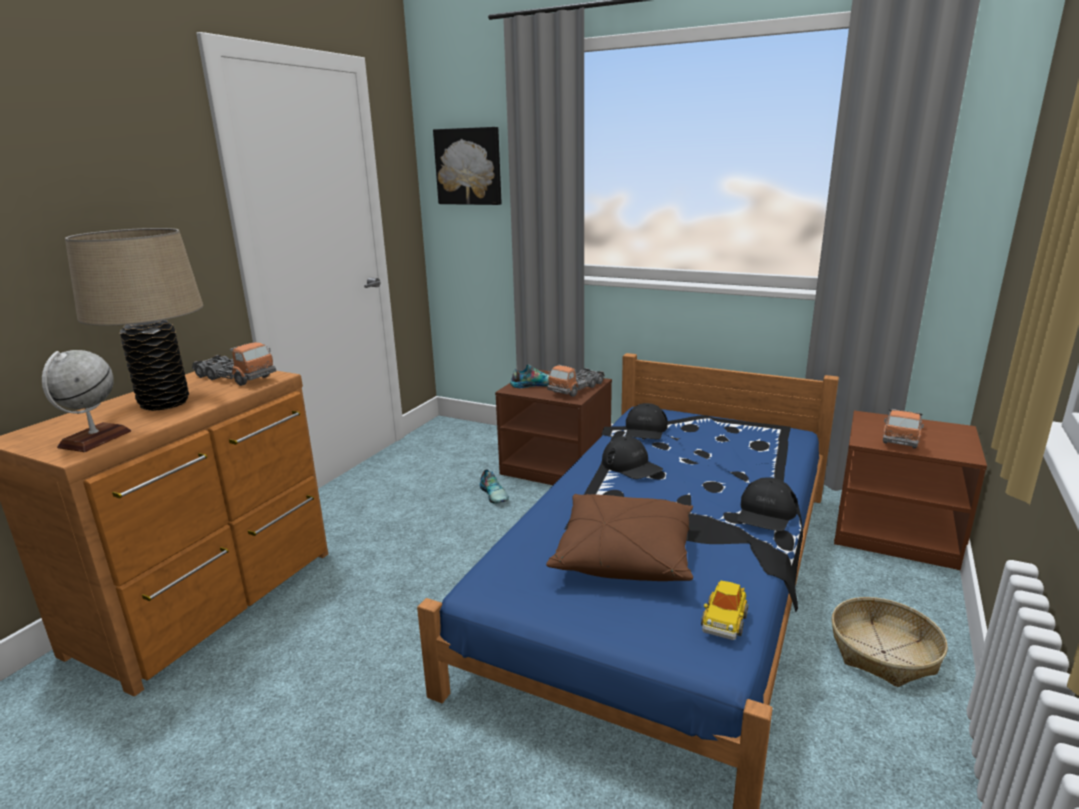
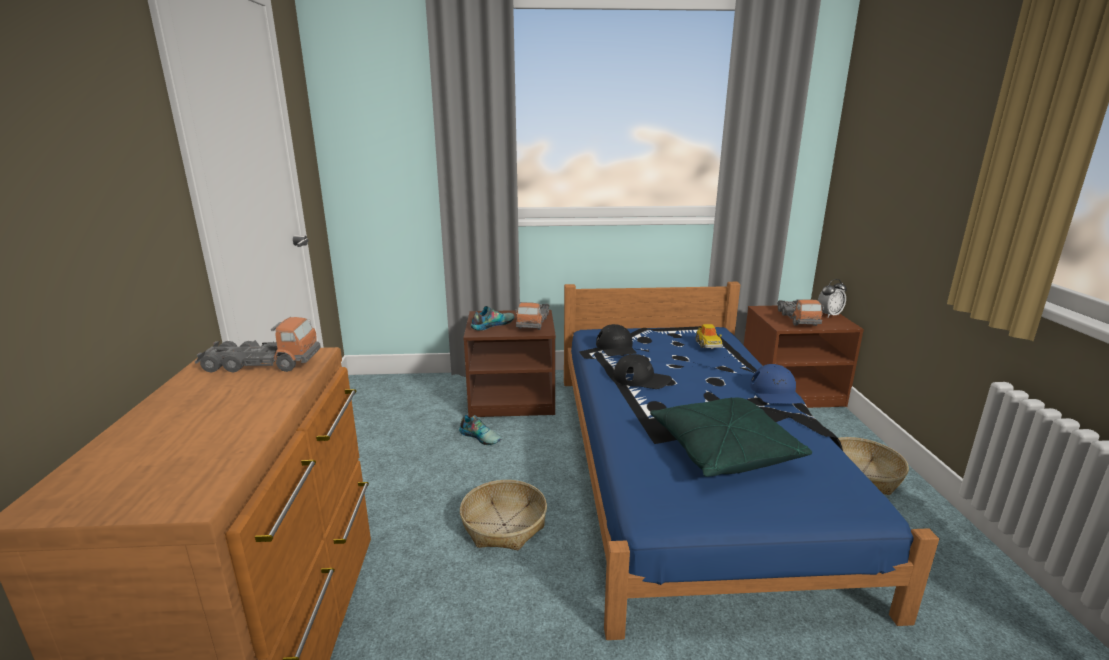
camera: 30 degrees left, 0 degrees up
(95, 439) = (192, 475): globe -> none
(164, 403) = (215, 410): beige table lamp -> none
(440, 575) = (504, 525): none -> basket
(469, 166) = (378, 115): picture -> none
(624, 555) = (723, 451): brown pillow -> green pillow
(724, 621) = (844, 479): toy car -> toy car (708, 344)
(766, 513) = (775, 392): black cap -> blue cap
(958, 440) = (829, 315): none -> alarm clock

